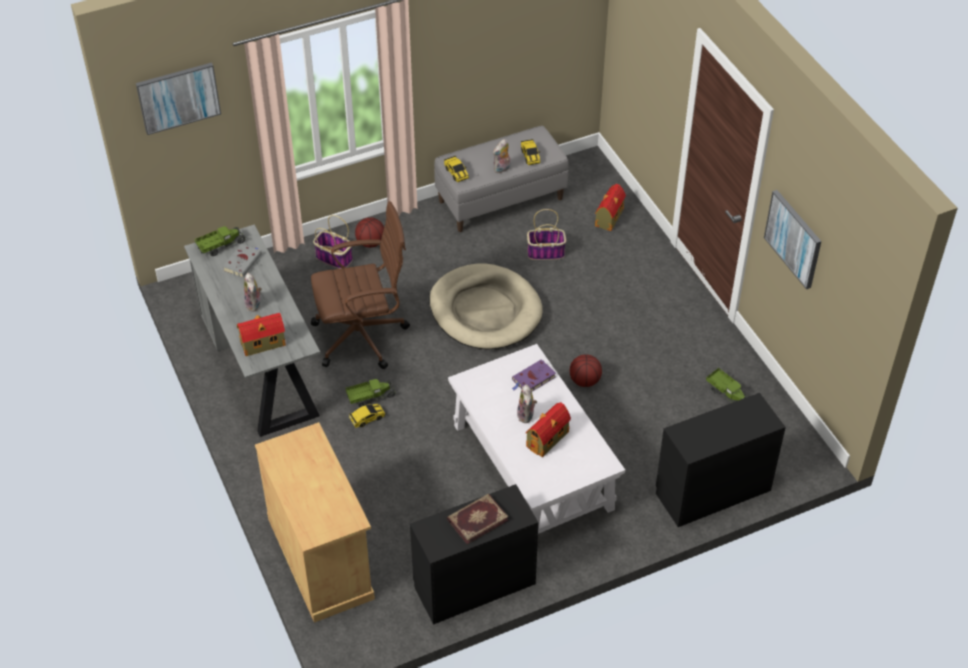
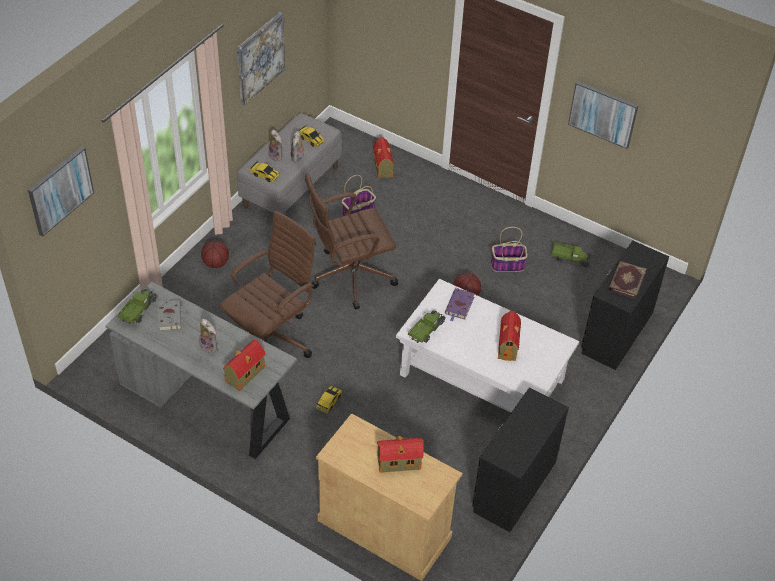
camera: 35 degrees left, 0 degrees up
(321, 486) = (398, 462): none -> toy house
(333, 258) = (195, 288): basket -> basket (507, 265)
(370, 397) = (317, 384): toy truck -> toy truck (426, 331)
(477, 519) = (525, 428): book -> book (626, 280)
(485, 47) = (260, 58): none -> picture
(485, 311) = (350, 276): beige dog bed -> brown office chair
(526, 416) = (478, 335): plush toy -> plush toy (277, 156)

